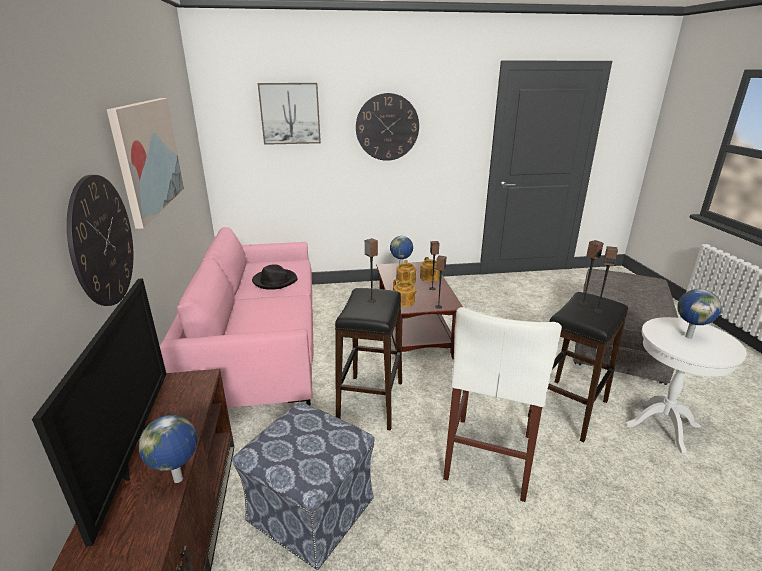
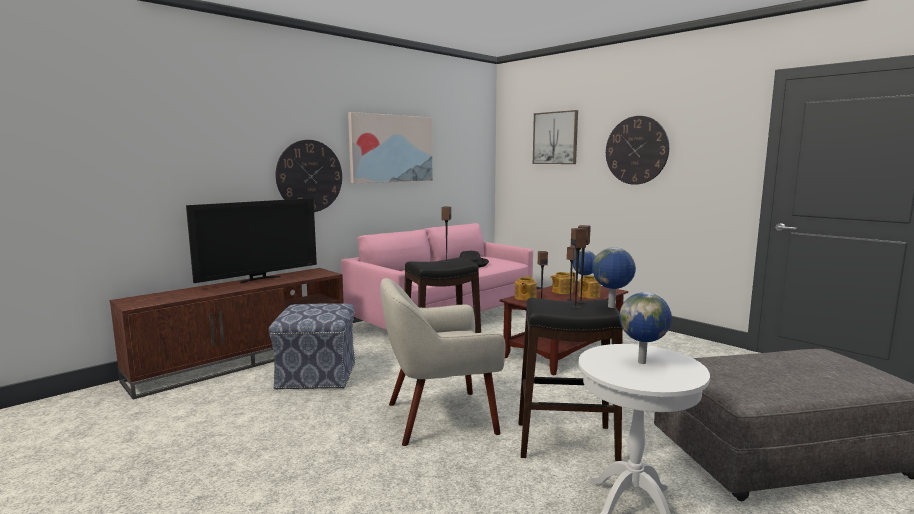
camera: 55 degrees right, 15 degrees down
(179, 480) = (247, 288): globe -> globe (612, 307)
(489, 456) = (439, 417): white stool -> beige armchair

